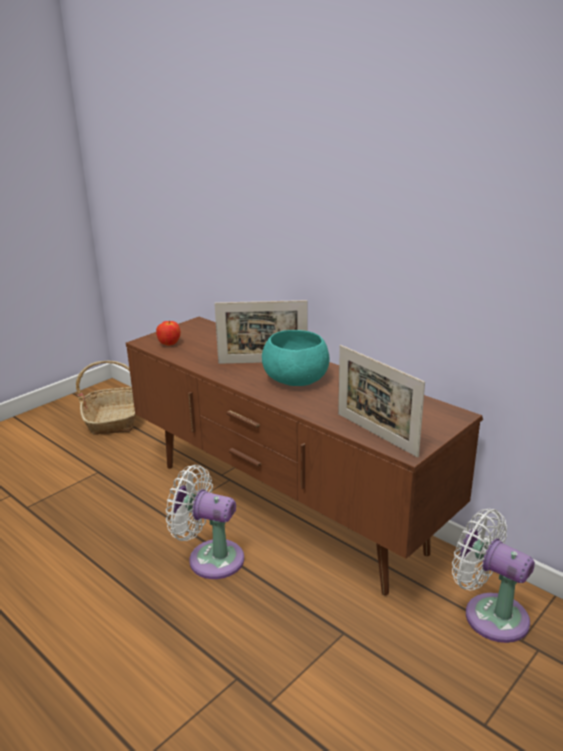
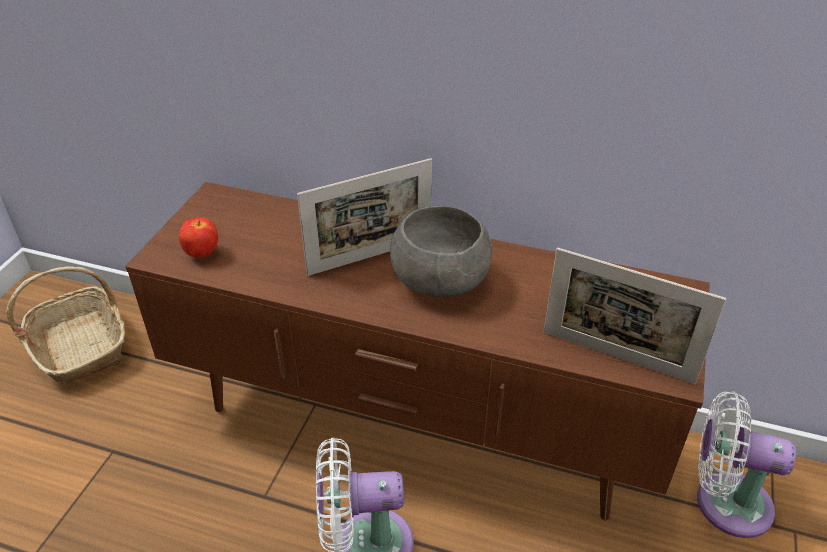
camera: 25 degrees left, 15 degrees up
(296, 379) = (441, 279): turquoise bowl -> grey bowl

